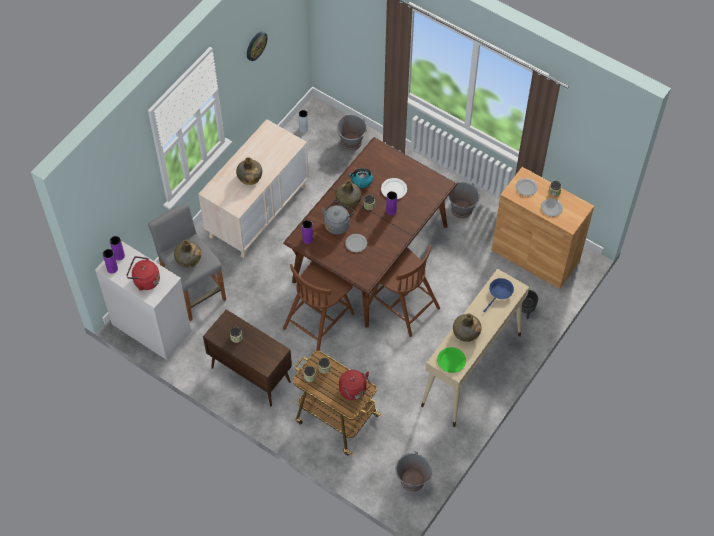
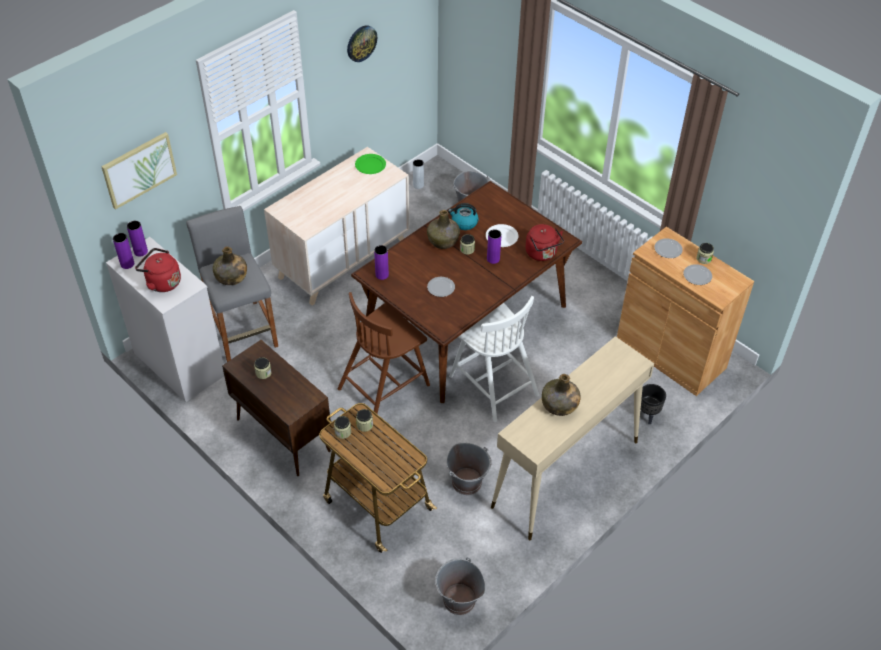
camera: 10 degrees right, 10 degrees down
(113, 198) = (139, 169): none -> picture
(249, 177) = (330, 200): green bottle -> none
(337, 224) = (423, 264): grey kettle -> none
(354, 391) = (396, 459): red kettle -> red kettle (542, 254)
(402, 305) = (492, 384): brown chair -> white chair
(451, 361) = (532, 436): green plate -> green plate (370, 165)
(462, 209) = (587, 291): grey bucket -> grey bucket (467, 482)
(499, 293) = (613, 365): blue frying pan -> none

